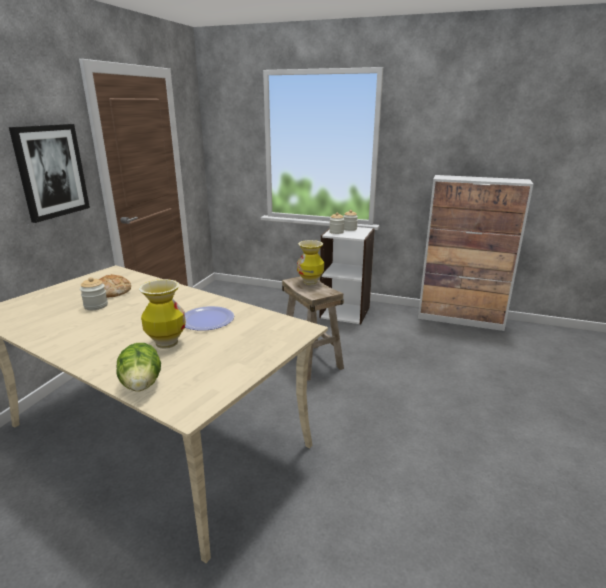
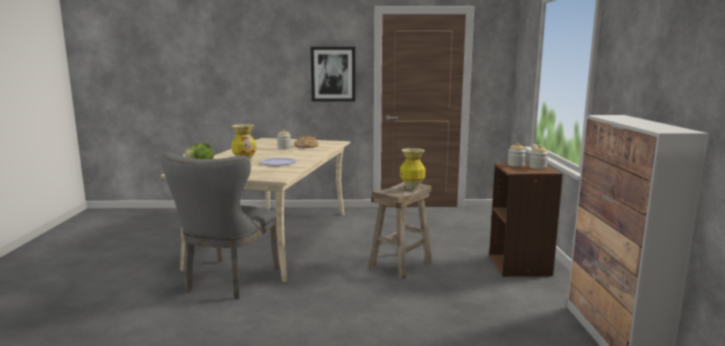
camera: 70 degrees right, 10 degrees down
(284, 500) = (228, 281): none -> grey chair
(345, 312) = (520, 265): white bookcase -> brown bookcase

